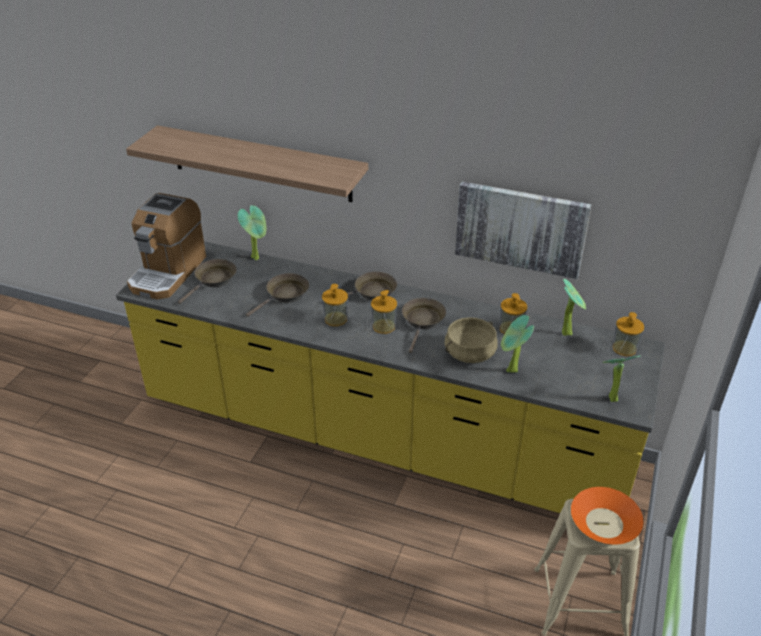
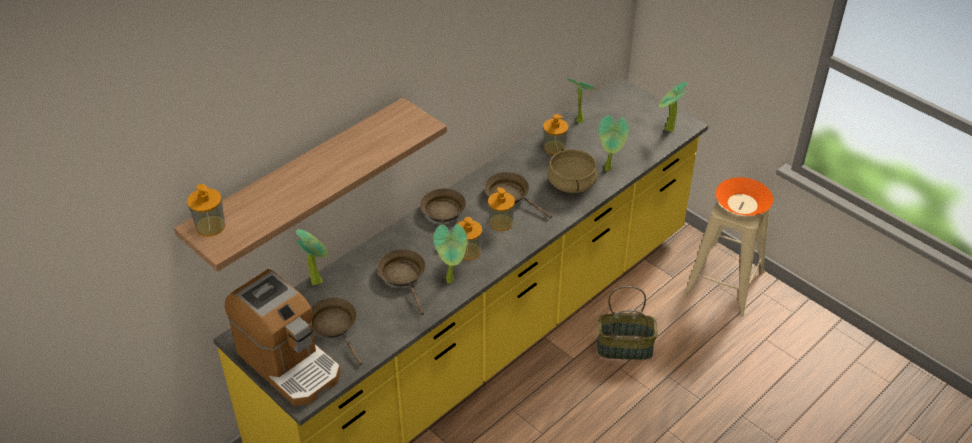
camera: 65 degrees left, 5 degrees up
(296, 320) = (451, 280): none -> potted plant
(432, 540) = (625, 347): none -> basket
(520, 228) = (523, 63): picture -> none
(624, 348) = (616, 99): soap dispenser -> soap dispenser (210, 226)

